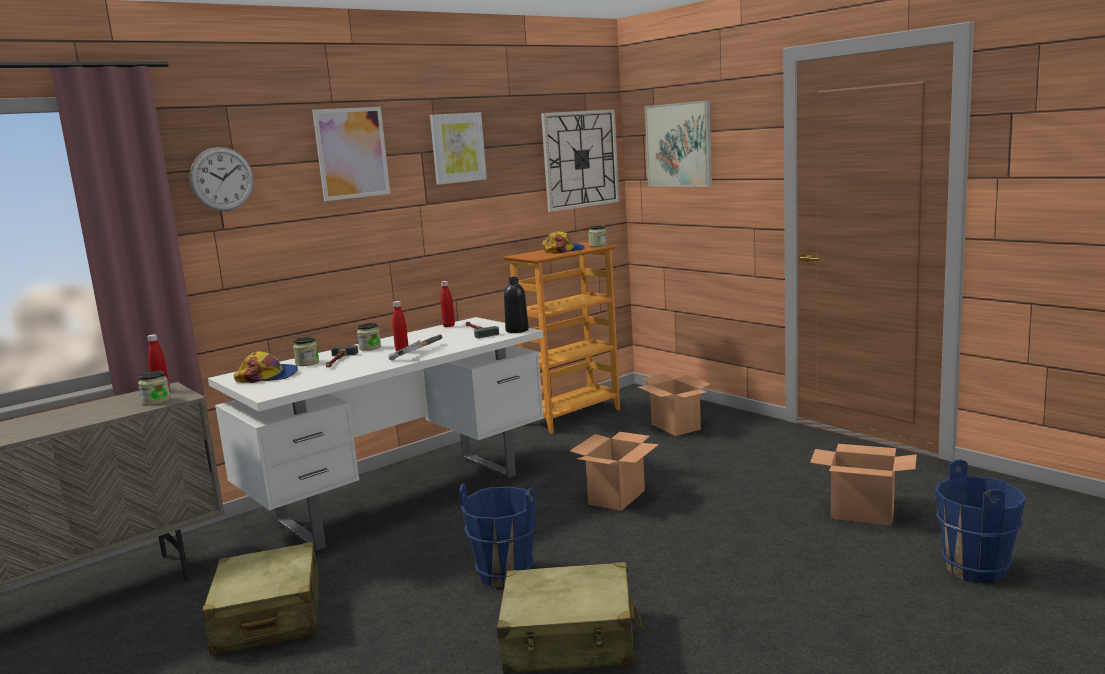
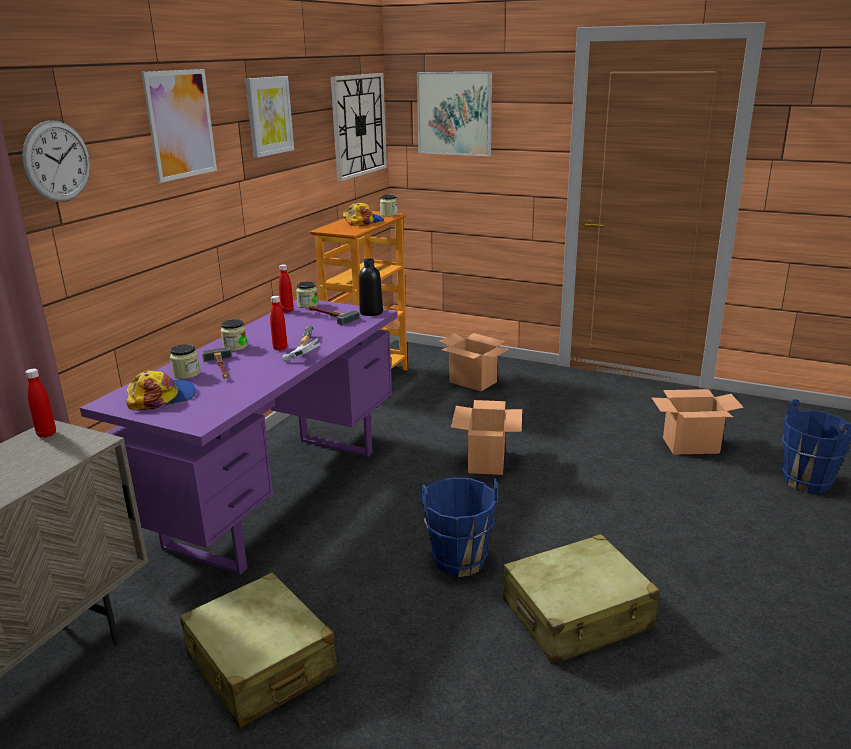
camera: 25 degrees left, 10 degrees up
(156, 401) = (63, 451): jar -> jar (308, 305)
(401, 497) = (277, 495): white desk -> purple desk

